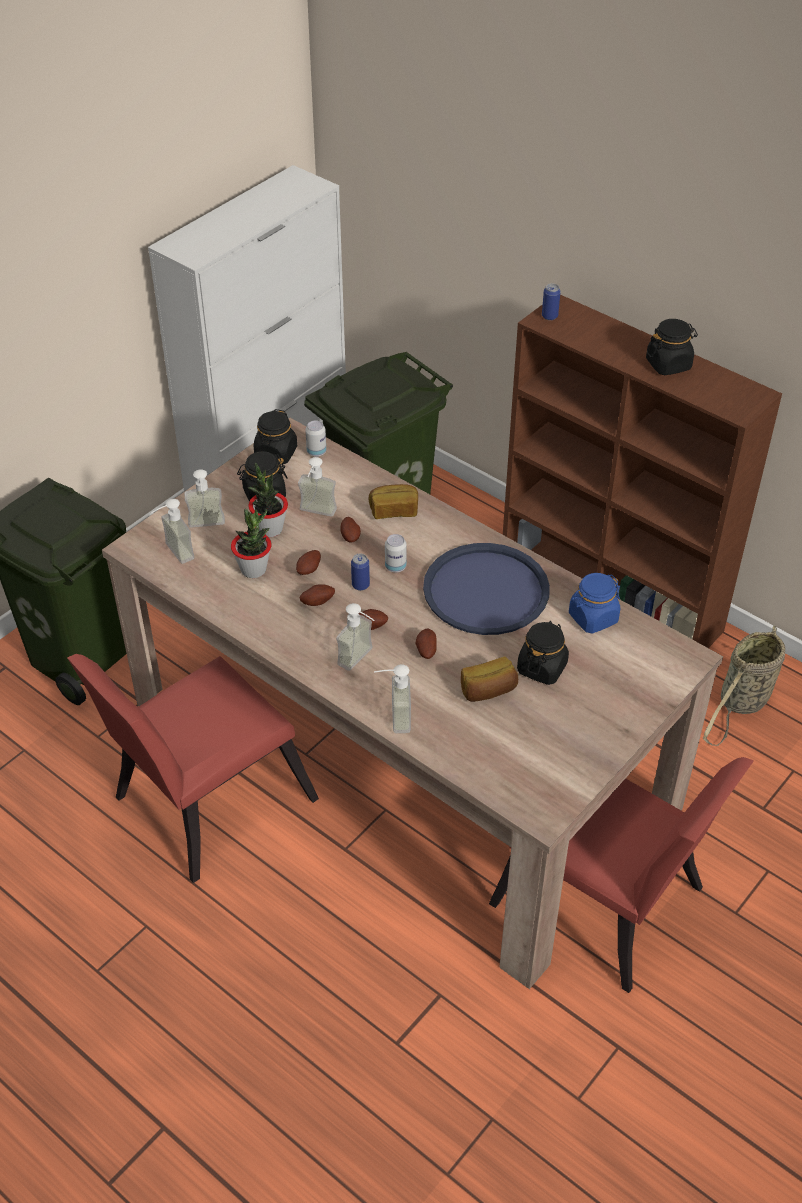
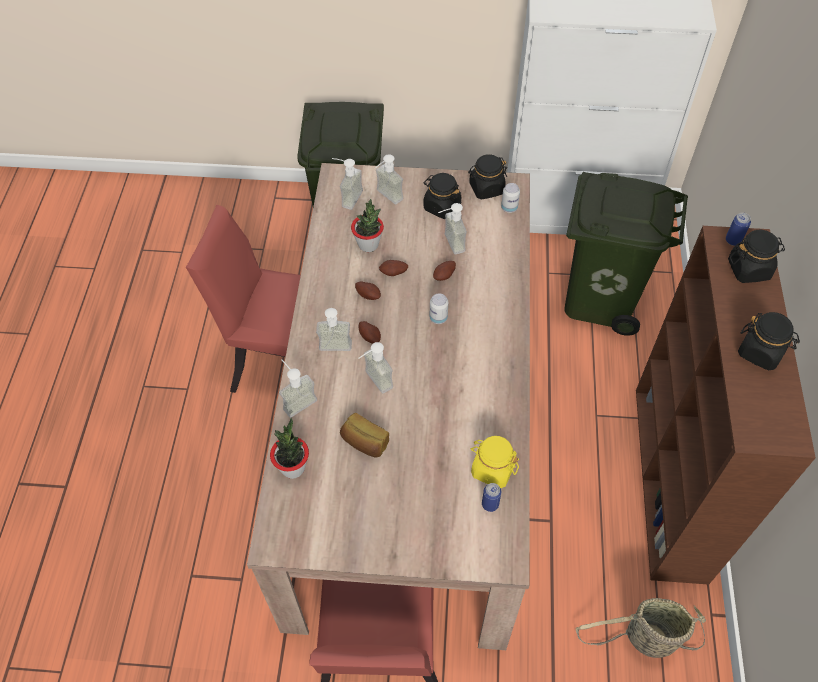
camera: 55 degrees right, 10 degrees up
(270, 529) = (412, 230): potted plant -> potted plant (293, 467)
(360, 585) = (403, 309): can -> can (490, 504)
(394, 510) = (493, 284): bread -> none
(425, 650) = (373, 382): potato -> soap dispenser
(486, 591) = (462, 385): blue tray -> none
(542, 667) = (414, 464): black jar -> black jar (749, 269)
(593, 618) = (492, 469): blue jar -> yellow jar

